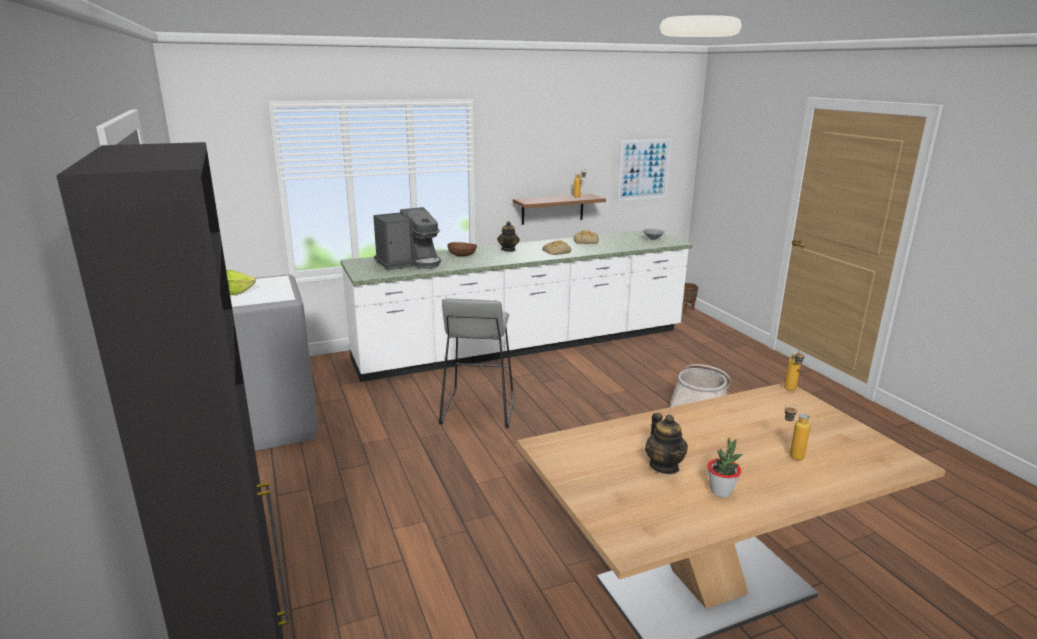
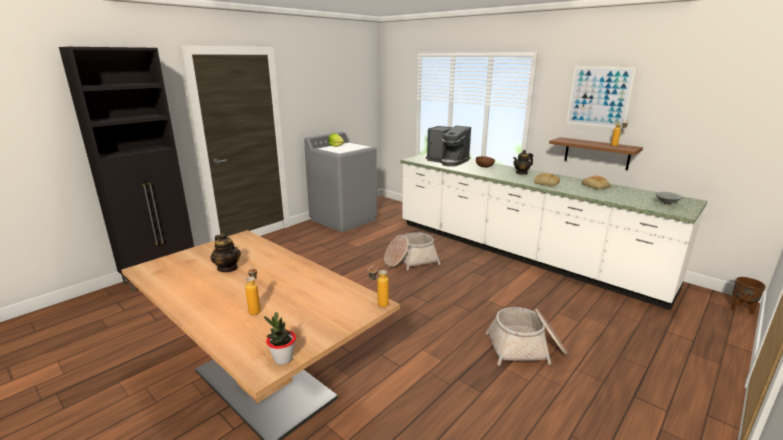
camera: 65 degrees right, 0 degrees up
(477, 410) = (410, 261): grey stool -> basket
(643, 169) = (721, 133): picture -> picture (599, 96)
(664, 466) = (228, 268): teapot -> teapot turned 90 degrees counterclockwise
(721, 491) = (200, 287): potted plant -> potted plant (283, 359)

